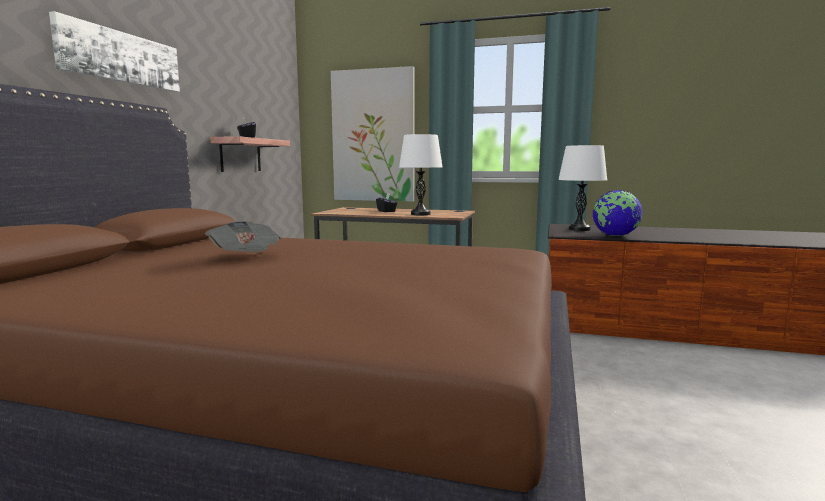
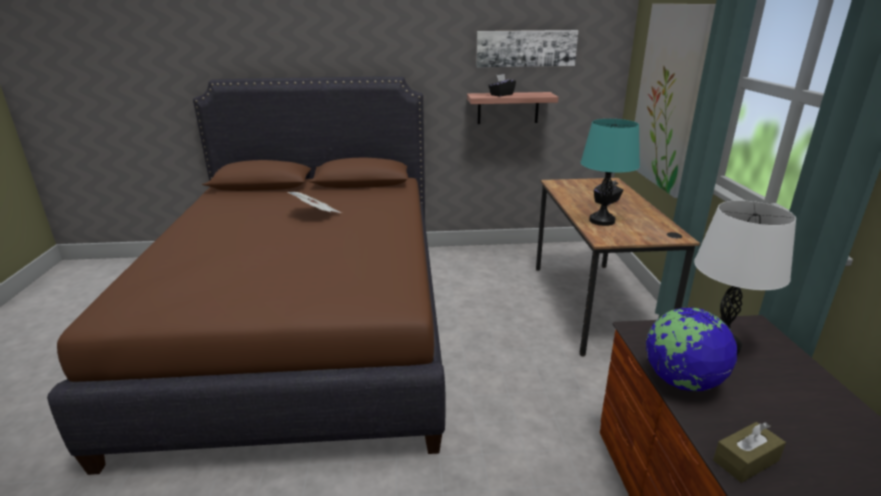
camera: 70 degrees right, 15 degrees up
(121, 57) = (377, 41): picture -> picture (526, 48)
(420, 214) = (602, 221): white table lamp -> turquoise table lamp
(678, 238) = (745, 460): none -> brown tissue box

